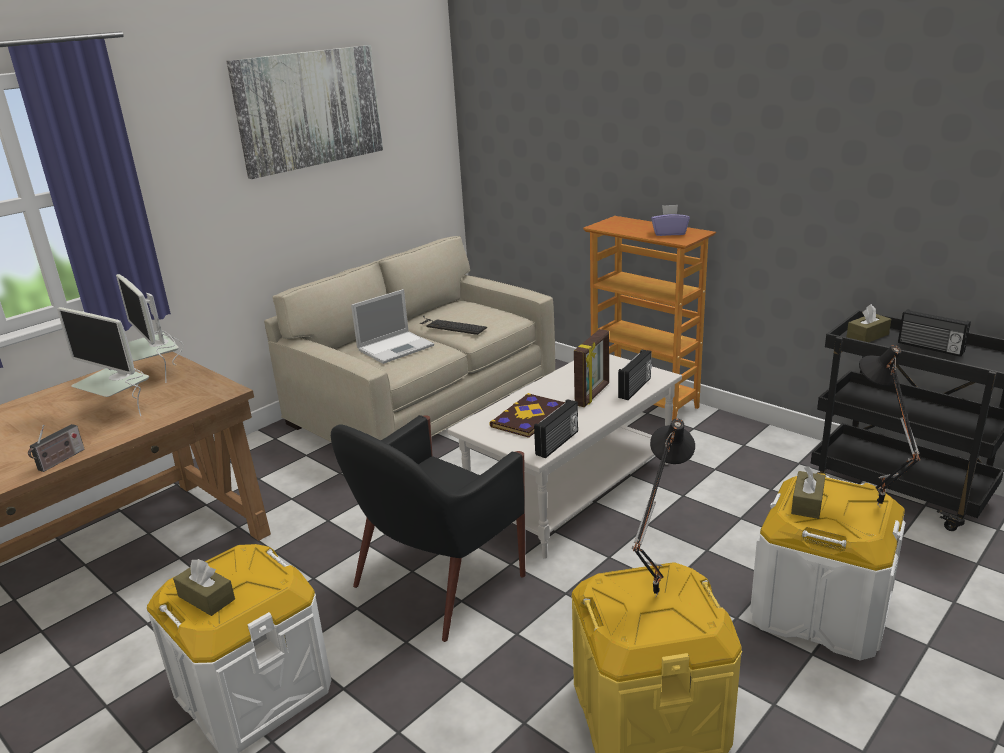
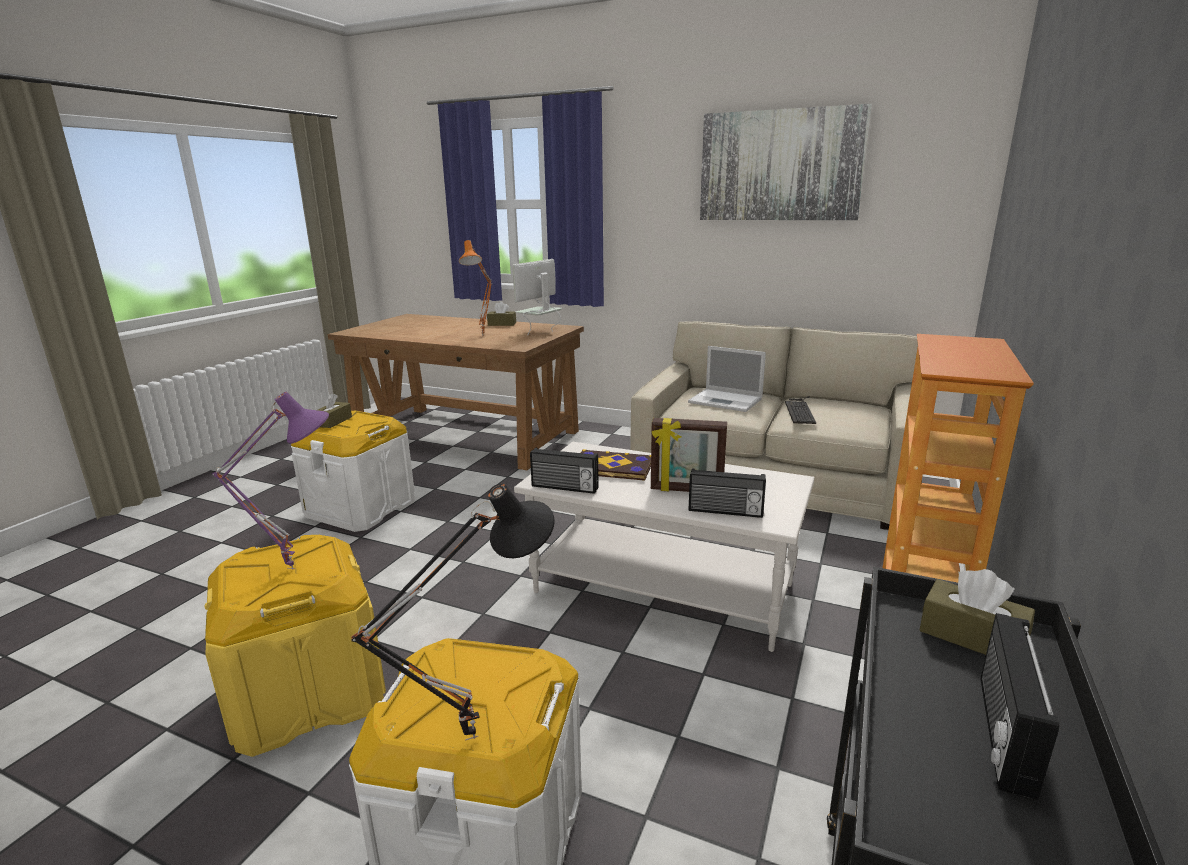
camera: 70 degrees right, 5 degrees down
(60, 461) = (417, 339): radio -> none
(121, 410) = (484, 336): monitor -> orange table lamp
(436, 583) = (483, 545): black armchair -> none
(653, 594) = (293, 567): black table lamp -> purple table lamp
(669, 233) = (968, 363): purple tissue box -> none
(807, 503) = (471, 662): brown tissue box -> brown tissue box (502, 324)

